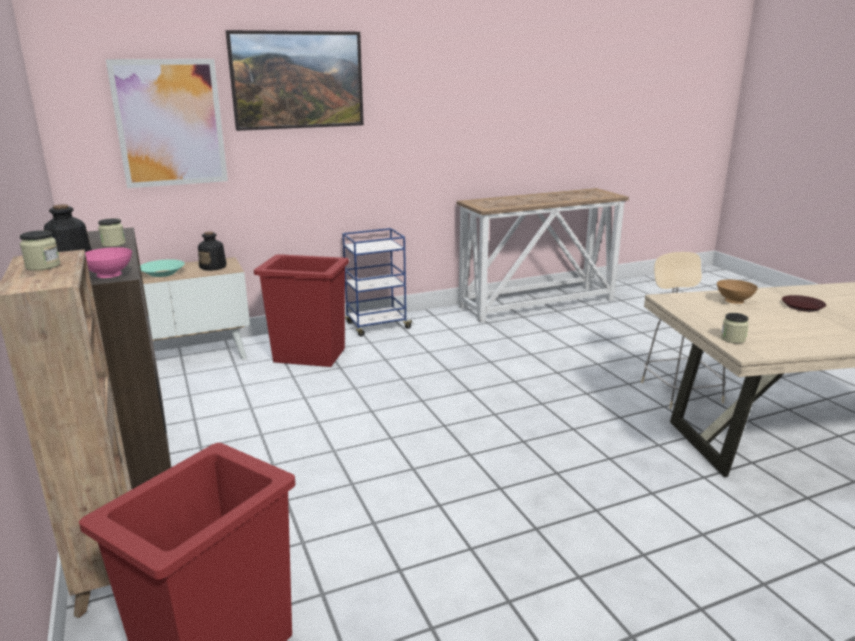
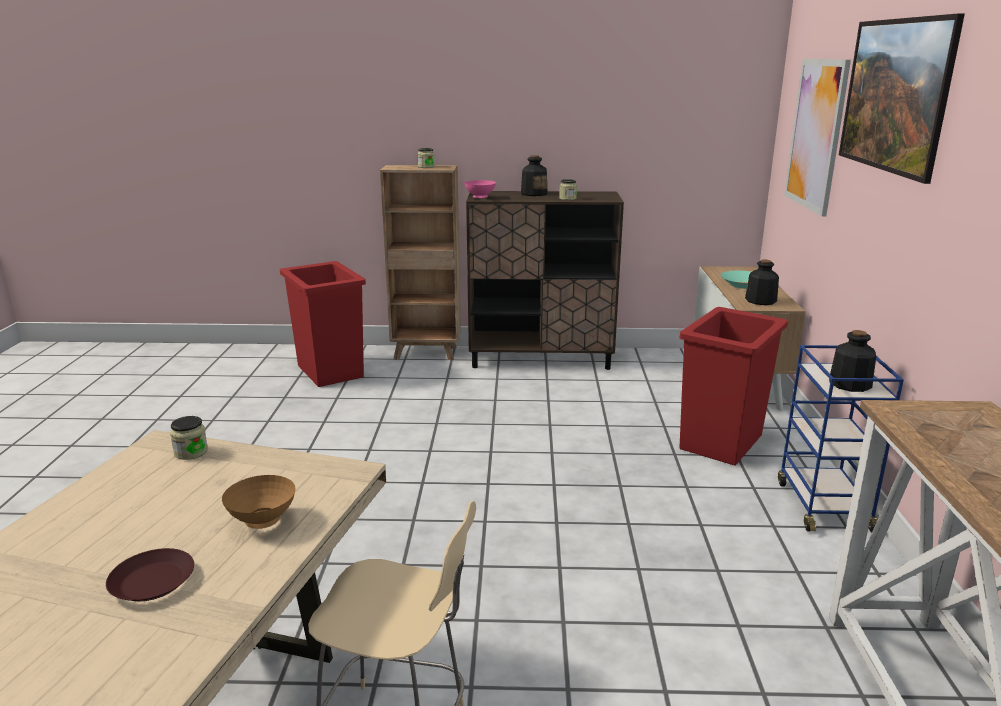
camera: 115 degrees right, 0 degrees up
(381, 245) = (849, 384): none -> bottle

